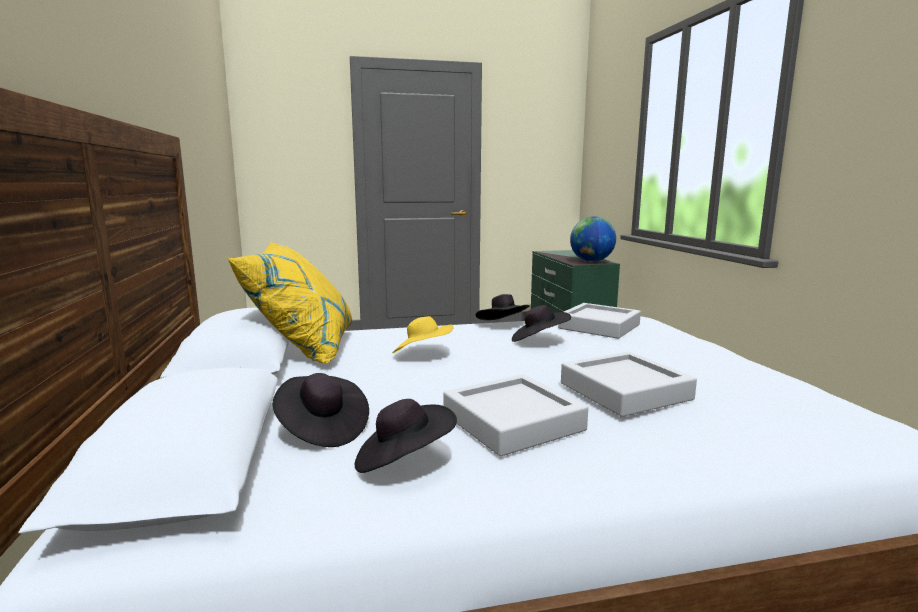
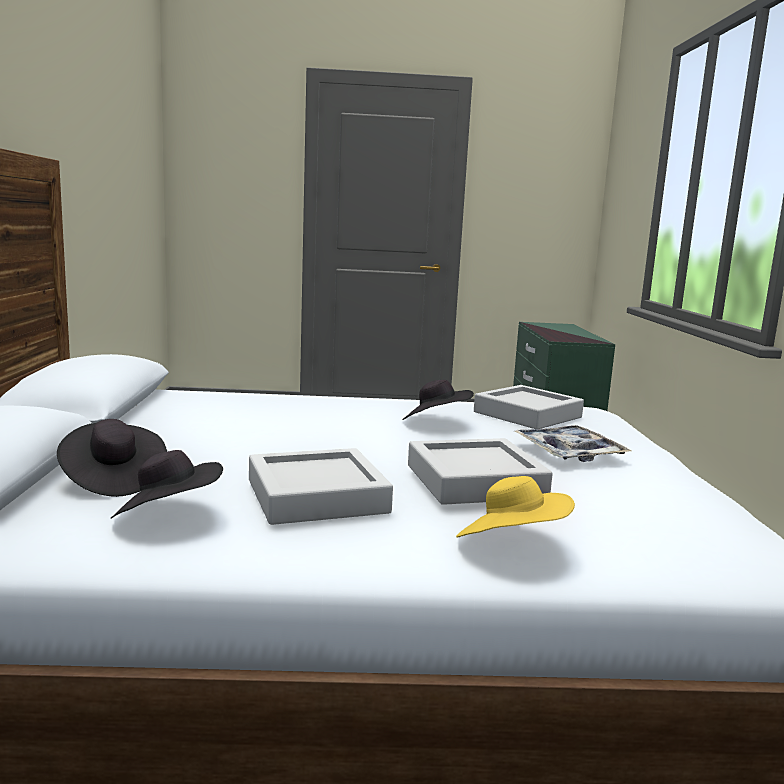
camera: 10 degrees right, 0 degrees up
(303, 349) = (160, 405): yellow pillow -> none
(423, 354) = (286, 423): yellow hat -> yellow hat (511, 544)
(503, 325) = (410, 403): black hat -> none
(591, 261) = (579, 339): globe -> none
(661, 356) = (569, 453): none -> tray

